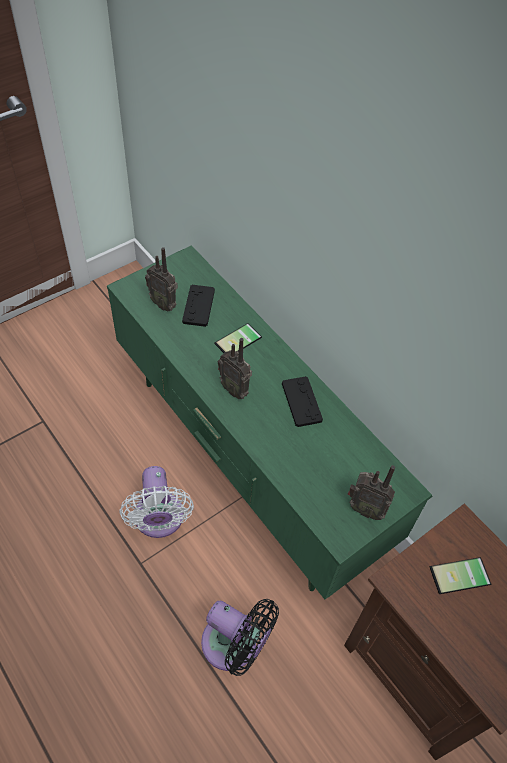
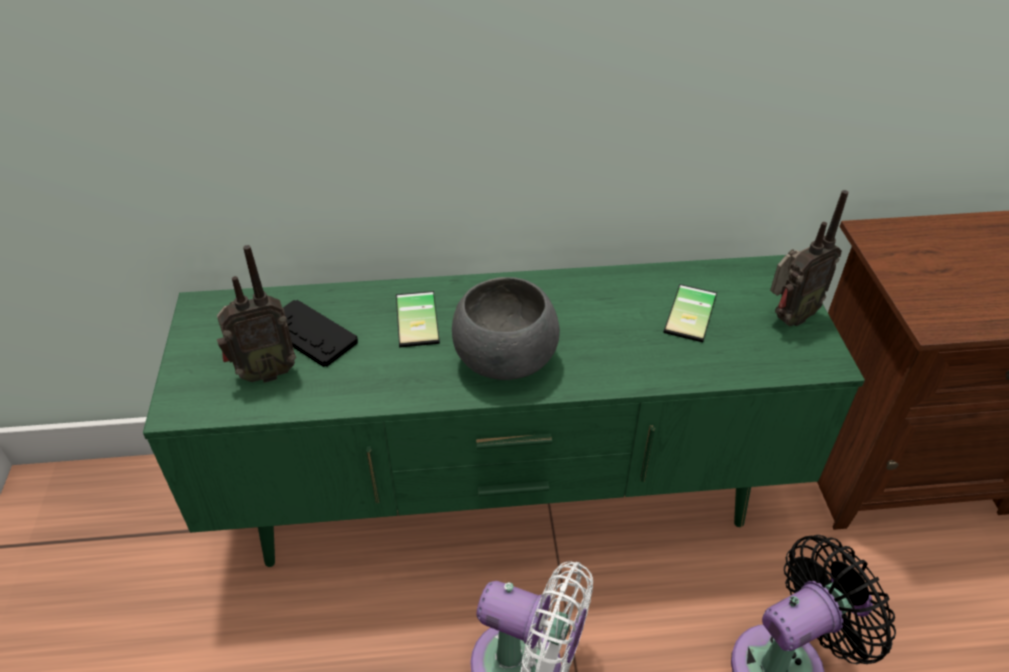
camera: 55 degrees left, 10 degrees down
(235, 389) = (504, 360): radio -> grey bowl
(301, 402) = (579, 302): black game controller -> none
(461, 578) = (949, 268): phone -> phone (694, 314)

